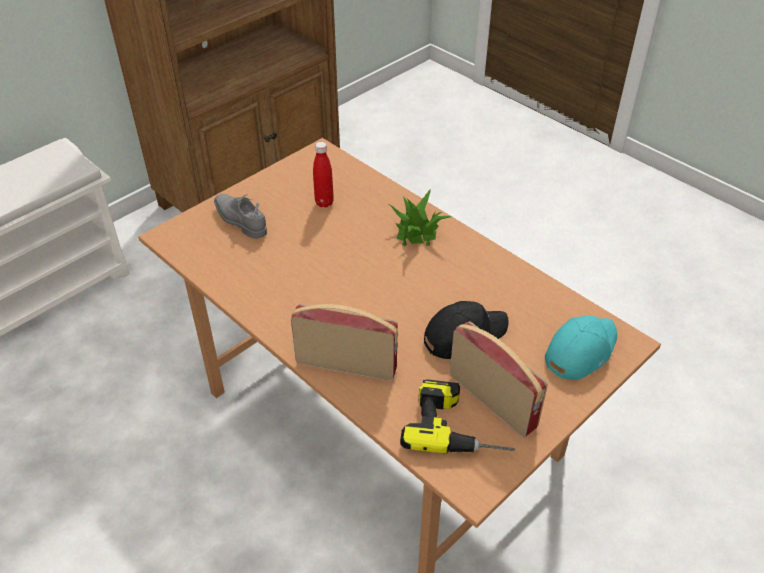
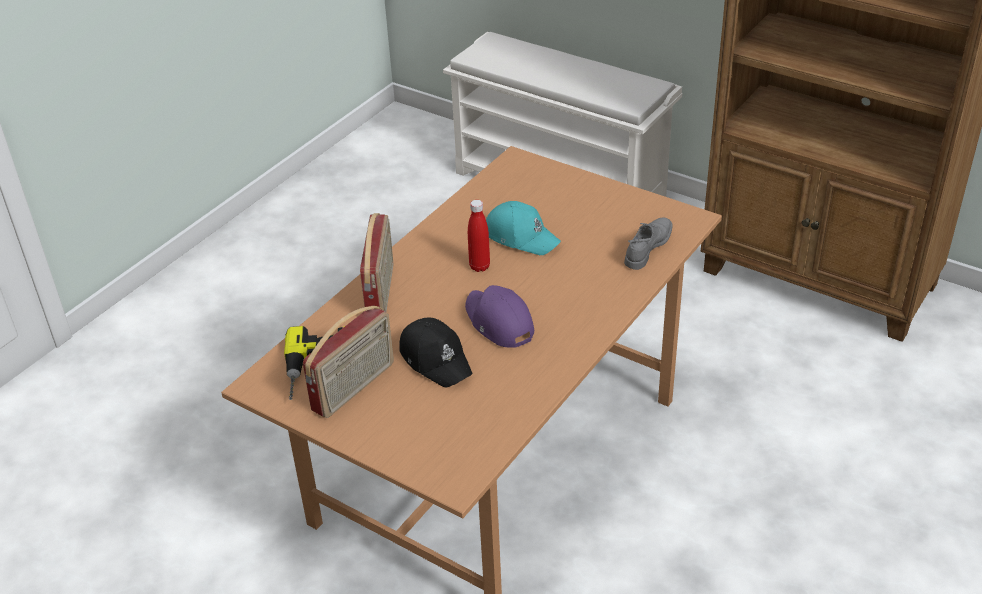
camera: 80 degrees right, 5 degrees down
(240, 221) = (553, 193): grey shoe -> grey shoe (648, 248)
(324, 203) = (604, 237): red bottle -> red bottle (479, 266)
(416, 231) = (584, 306): potted plant -> none
(423, 286) = (498, 323): none -> purple cap
(580, 350) = (434, 445): turquoise cap -> turquoise cap (521, 236)

